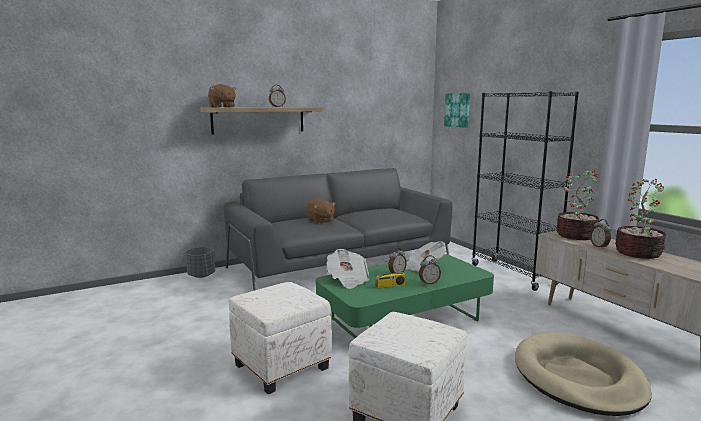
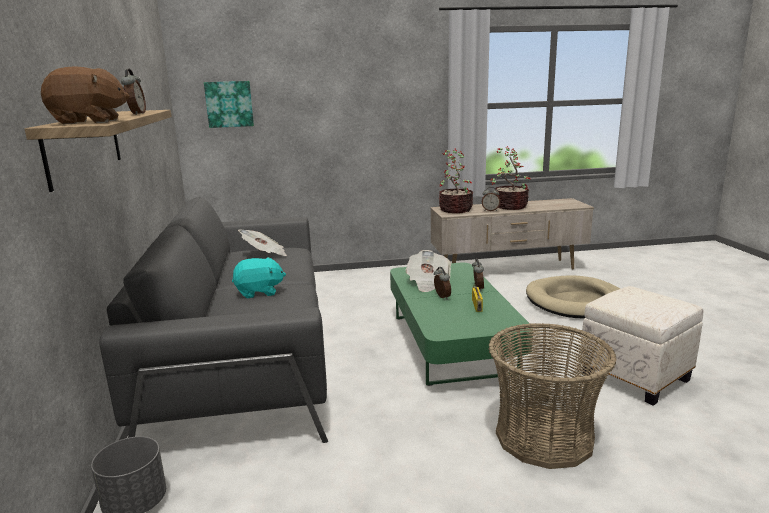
camera: 70 degrees left, 5 degrees up
(281, 367) = (544, 437): white ottoman -> basket
(320, 221) = (259, 292): brown plush toy -> turquoise plush toy
(347, 280) = (448, 323): newspaper -> newspaper (265, 254)
(513, 275) = (374, 274): black bookcase -> none

